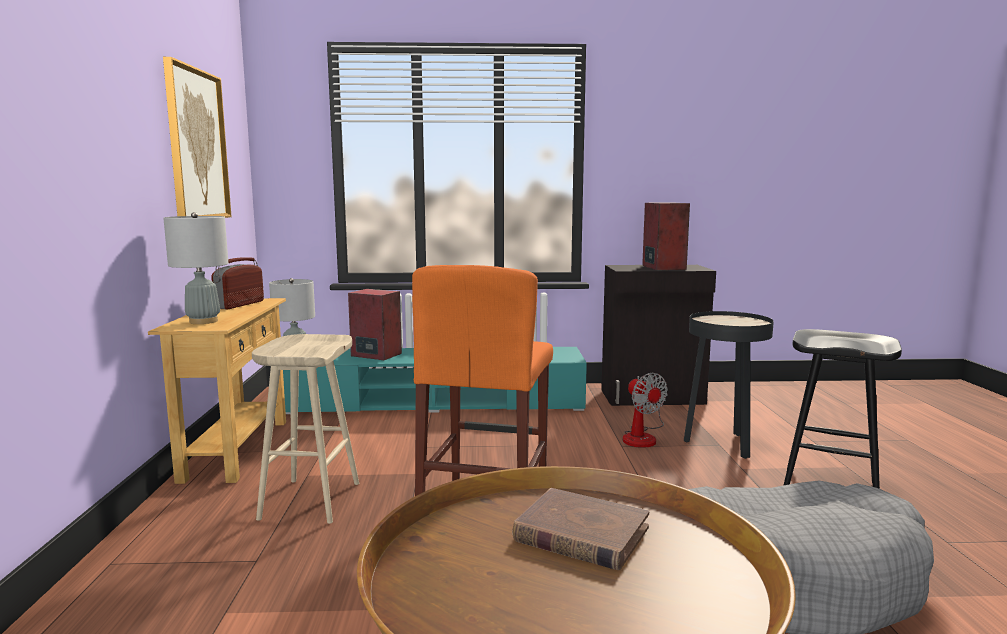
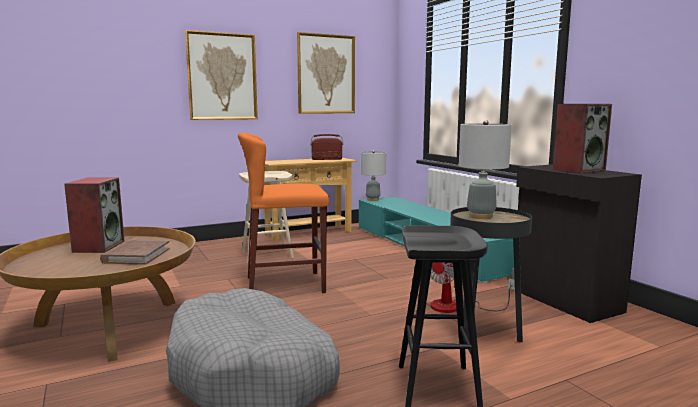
camera: 65 degrees right, 0 degrees up
(81, 141) = (222, 76): none -> picture
(203, 321) = (282, 161): grey table lamp -> grey table lamp (481, 216)
(375, 355) = (407, 206): speaker -> speaker (98, 246)

